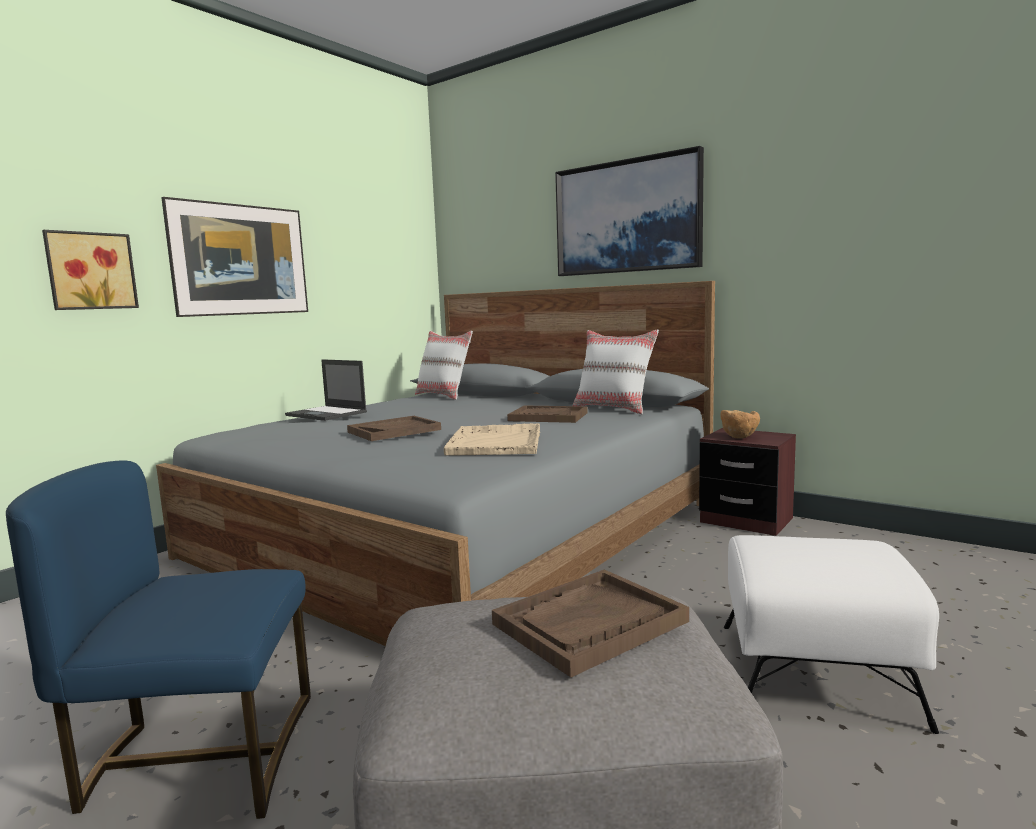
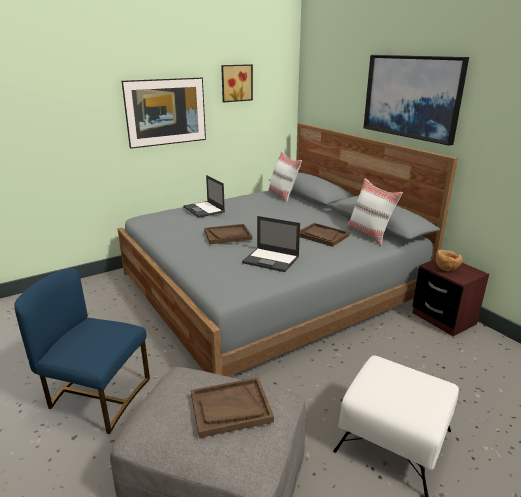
camera: 20 degrees right, 15 degrees up
(90, 271) = (85, 127): picture -> picture (236, 83)
(496, 442) = (271, 260): beige tray -> laptop

